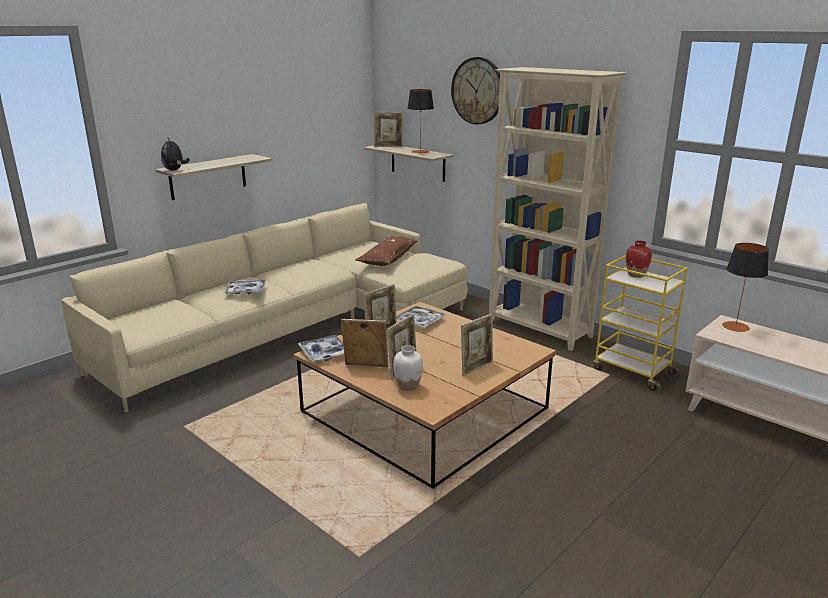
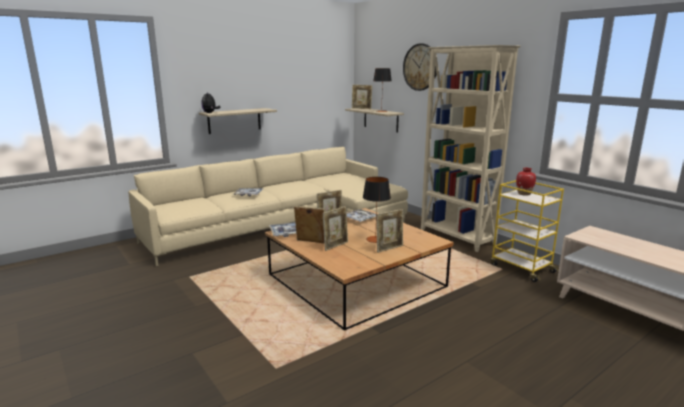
camera: 10 degrees right, 5 degrees down
(387, 258) = (352, 182): brown pillow -> none
(408, 386) = (335, 255): white vase -> none
(735, 326) = (599, 233): table lamp -> table lamp (375, 239)

